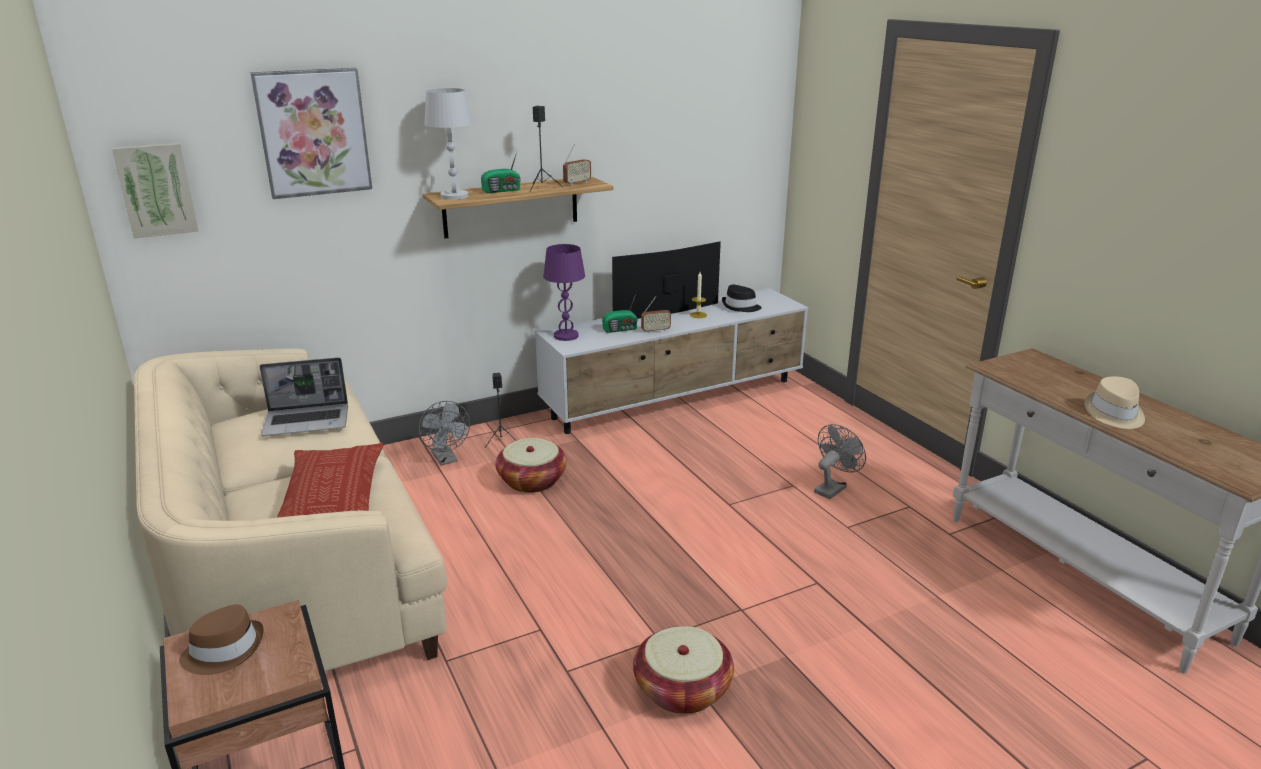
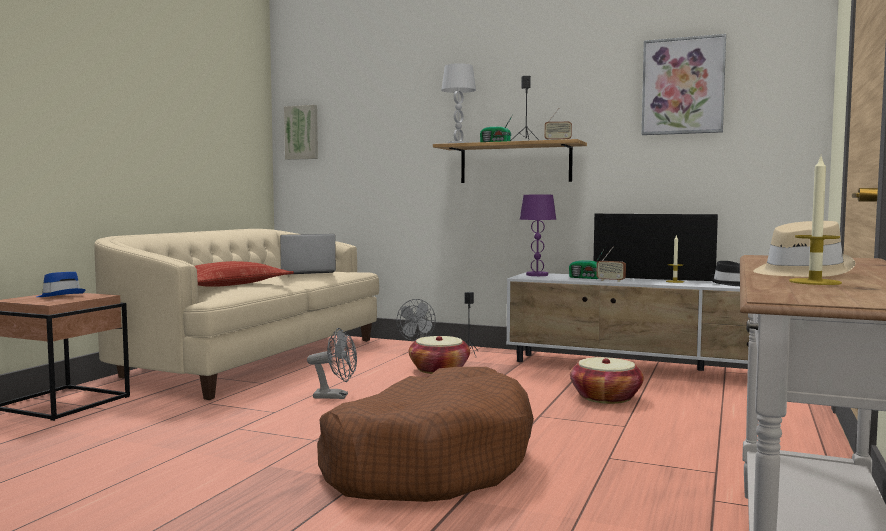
camera: 50 degrees right, 20 degrees down
(224, 650) = (60, 296): brown hat -> blue hat
(308, 421) = (304, 272): laptop -> laptop turned 120 degrees clockwise
(313, 133) = (386, 101): picture -> picture (683, 86)
(682, 689) = (262, 460): basket -> basket (605, 397)
(777, 604) = (428, 461): none -> brown dog bed
(832, 488) = (660, 438): grey fan -> grey fan (336, 396)
(1173, 438) = (815, 282): none -> candle

